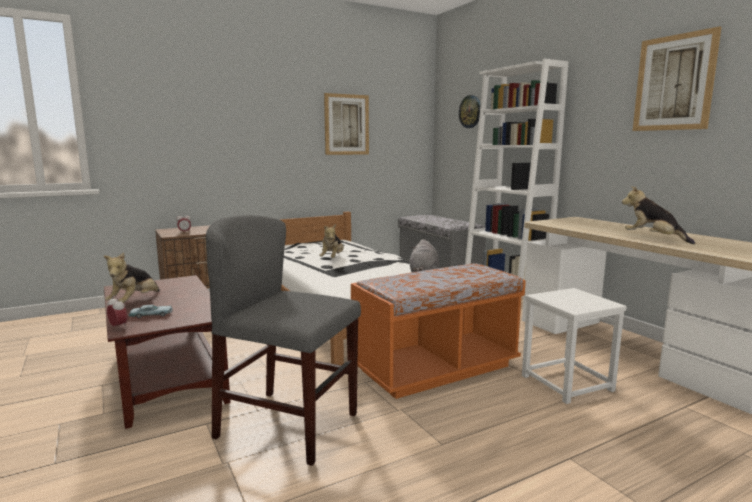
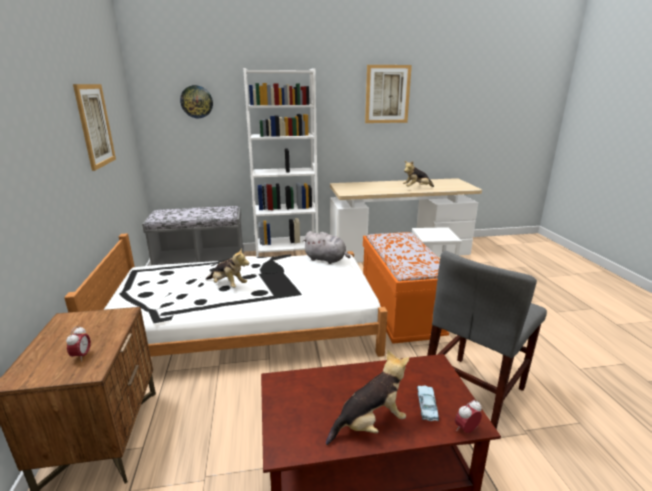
camera: 70 degrees left, 10 degrees up
(134, 302) = (370, 424): plush toy -> plush toy turned 60 degrees counterclockwise

